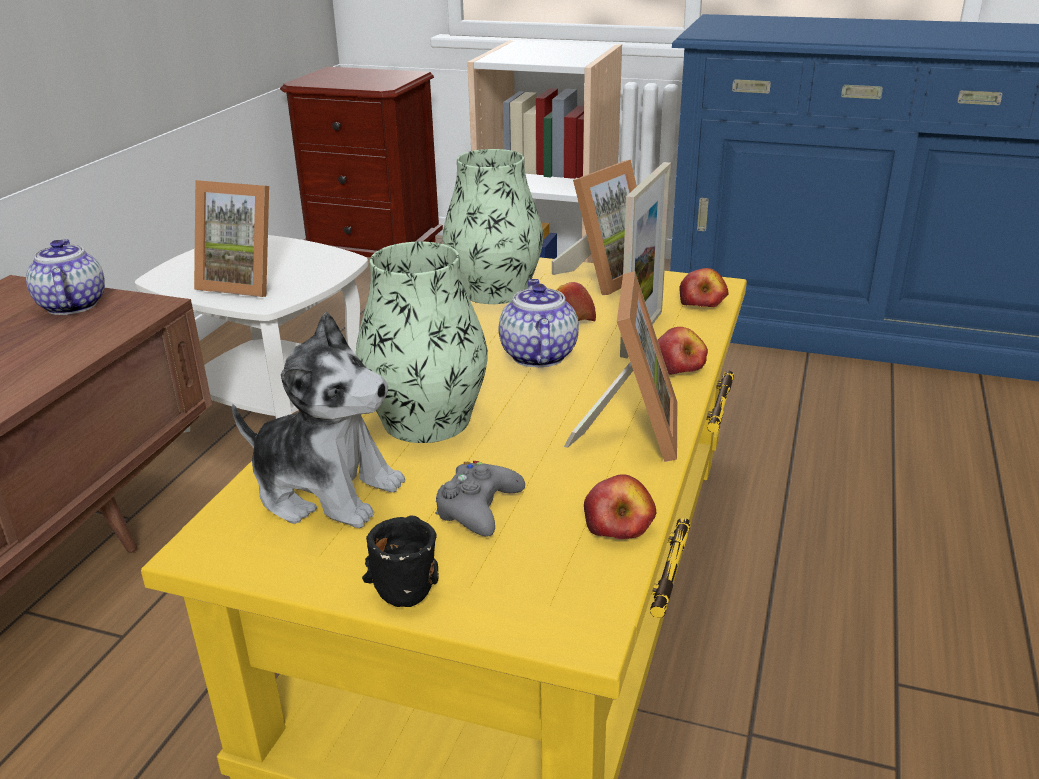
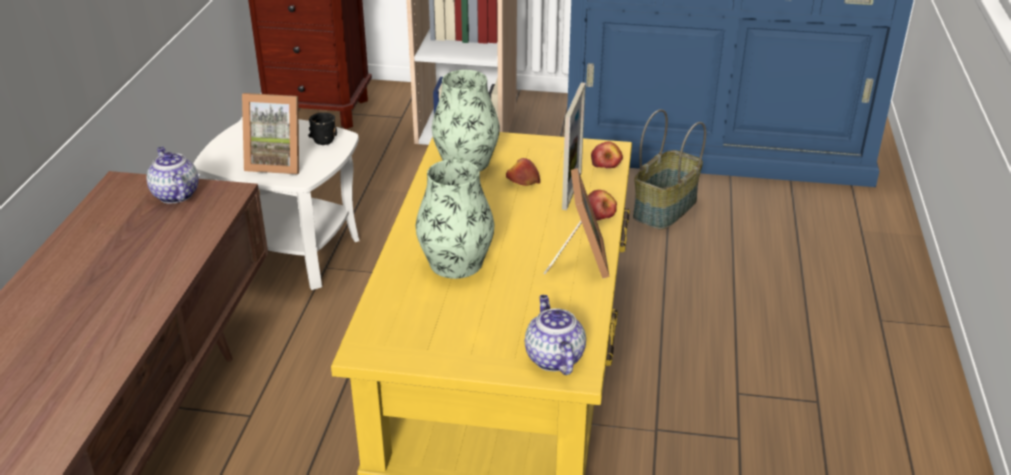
camera: 10 degrees left, 5 degrees up
(326, 489) = (414, 312): plush toy -> none
(404, 577) = (478, 356): black mug -> black mug (322, 137)
(478, 508) = (505, 315): grey game controller -> none
(537, 355) = (510, 212): teapot -> teapot (553, 357)
(605, 276) = (538, 145): picture frame -> none
(619, 524) = (584, 317): apple -> none
(797, 398) = (665, 209): none -> basket

